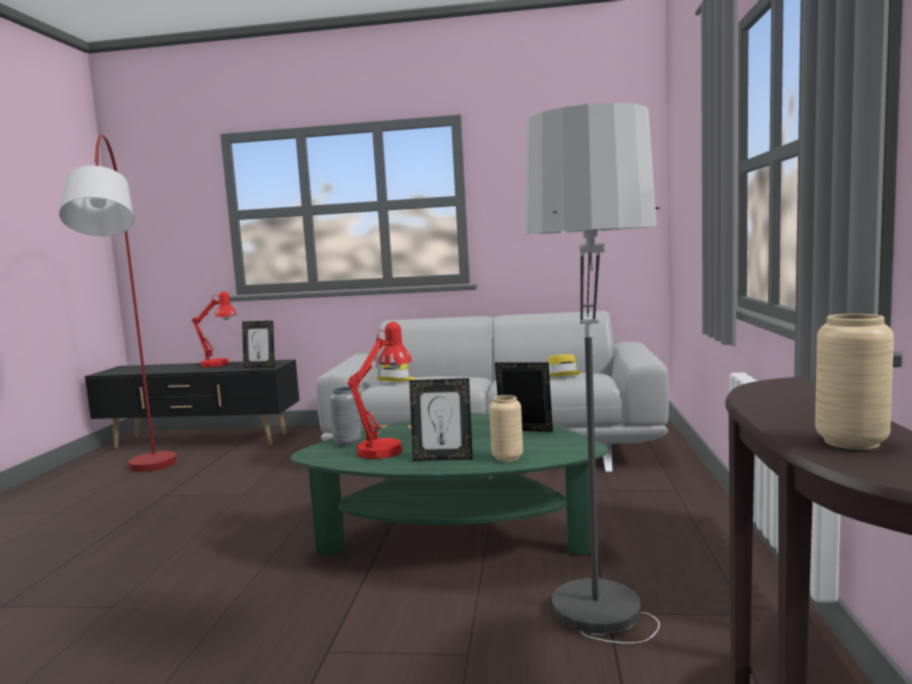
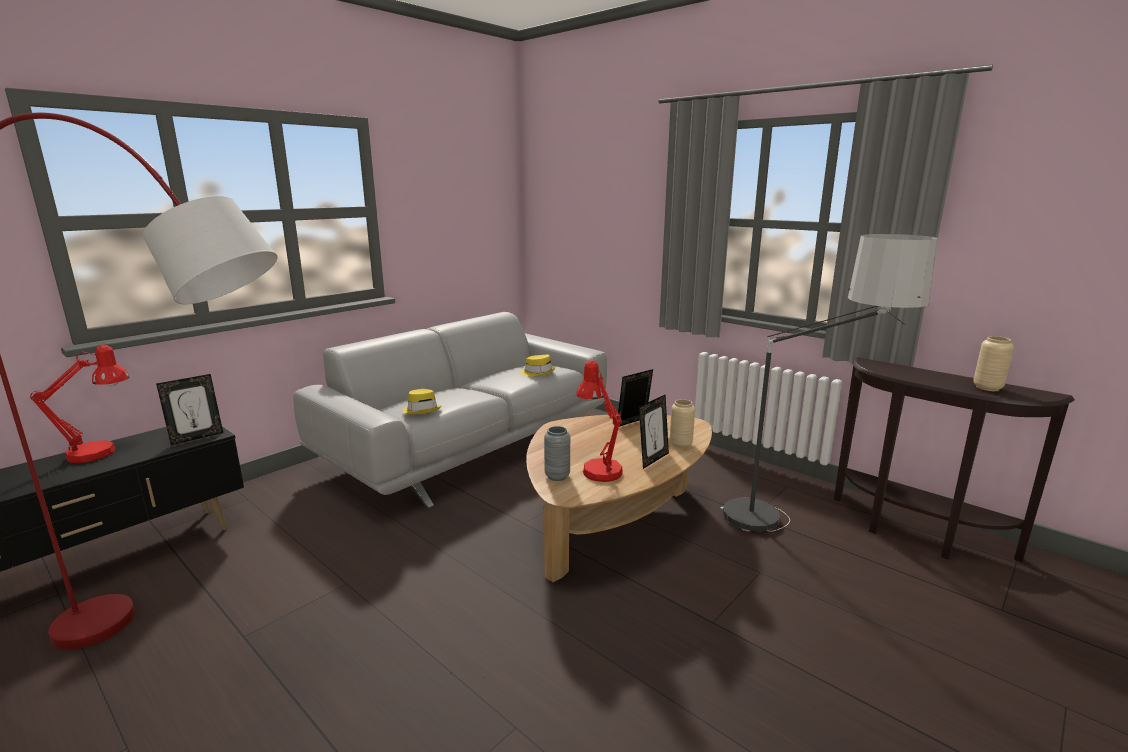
camera: 55 degrees left, 10 degrees up
(455, 543) = (613, 523): green coffee table -> brown coffee table

